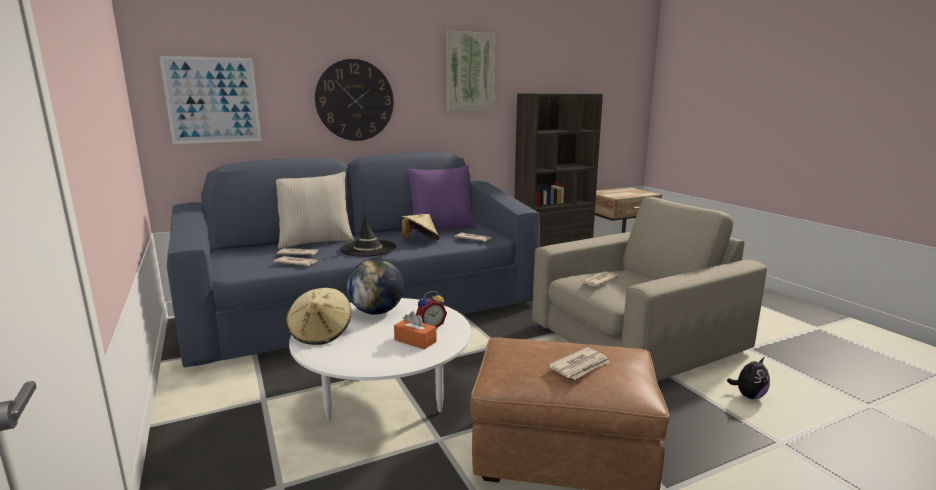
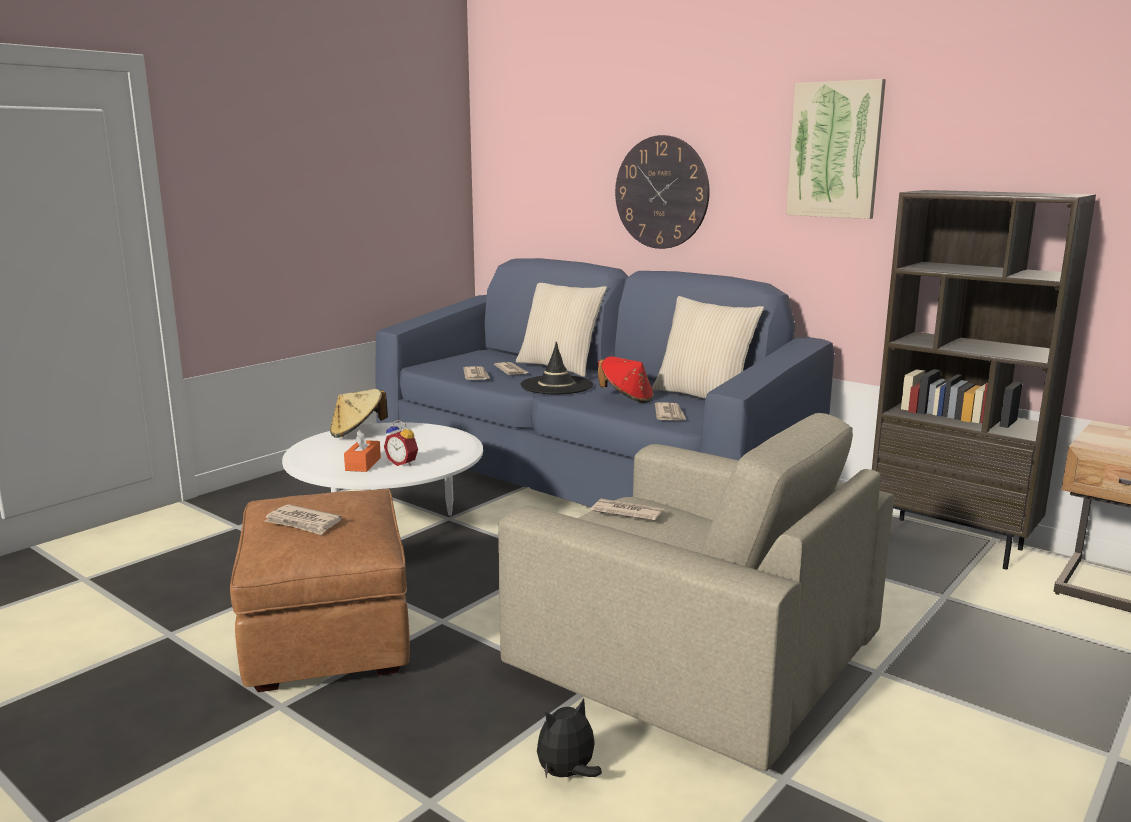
camera: 65 degrees right, 0 degrees up
(213, 100) = (527, 187): picture -> none
(377, 312) = (425, 438): globe -> none
(420, 241) = (626, 398): beige hat -> red hat
(441, 228) = (703, 396): purple pillow -> beige pillow
(748, 396) = (567, 774): plush toy -> plush toy turned 120 degrees clockwise

